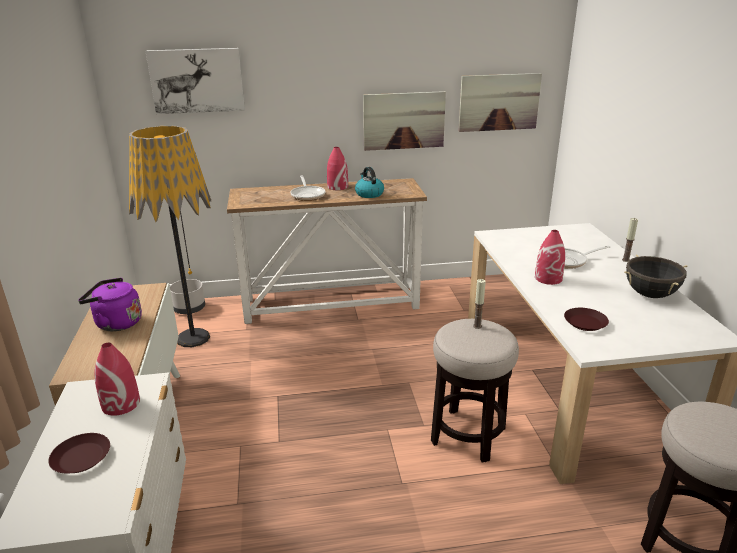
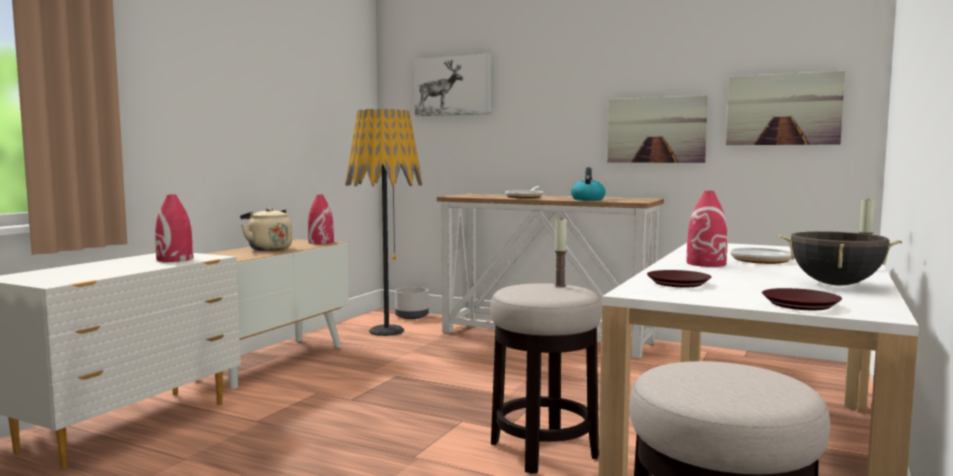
camera: 35 degrees right, 20 degrees down
(82, 457) = (101, 267): brown plate -> brown plate (801, 304)
(116, 323) = (268, 249): purple kettle -> beige kettle
(337, 187) = (566, 197): red vase -> red vase (321, 242)

